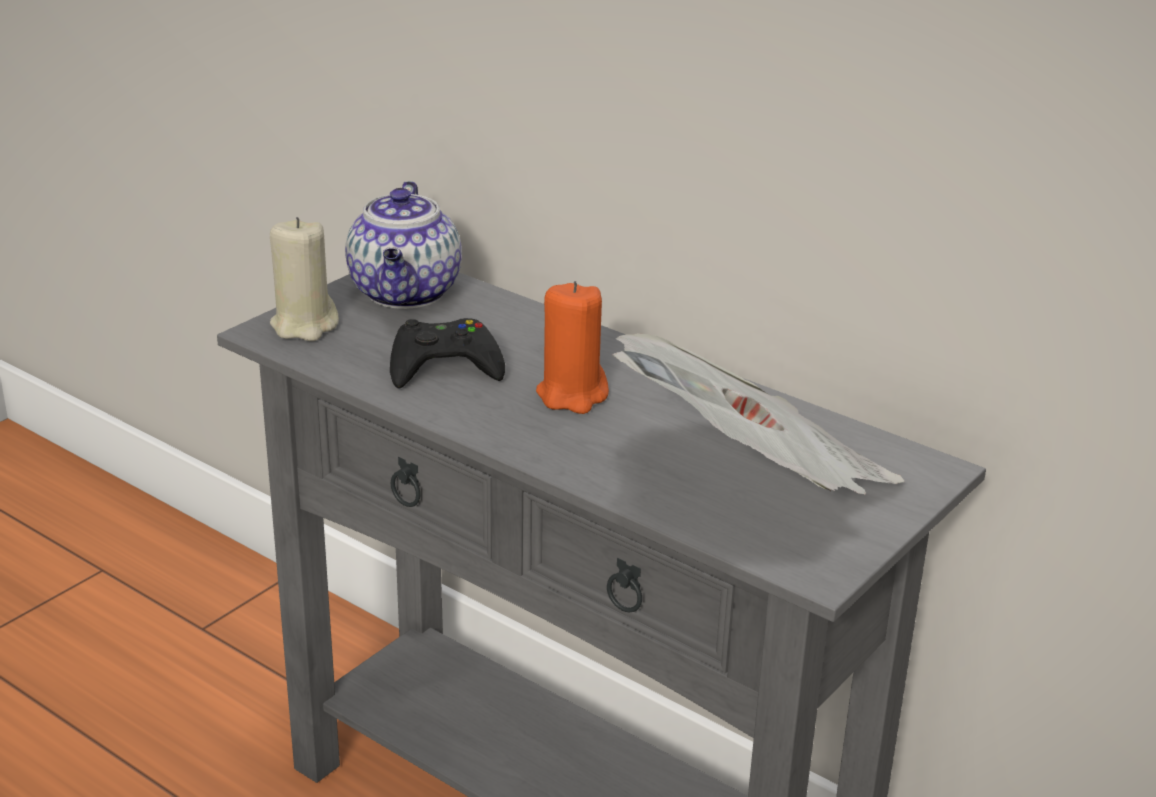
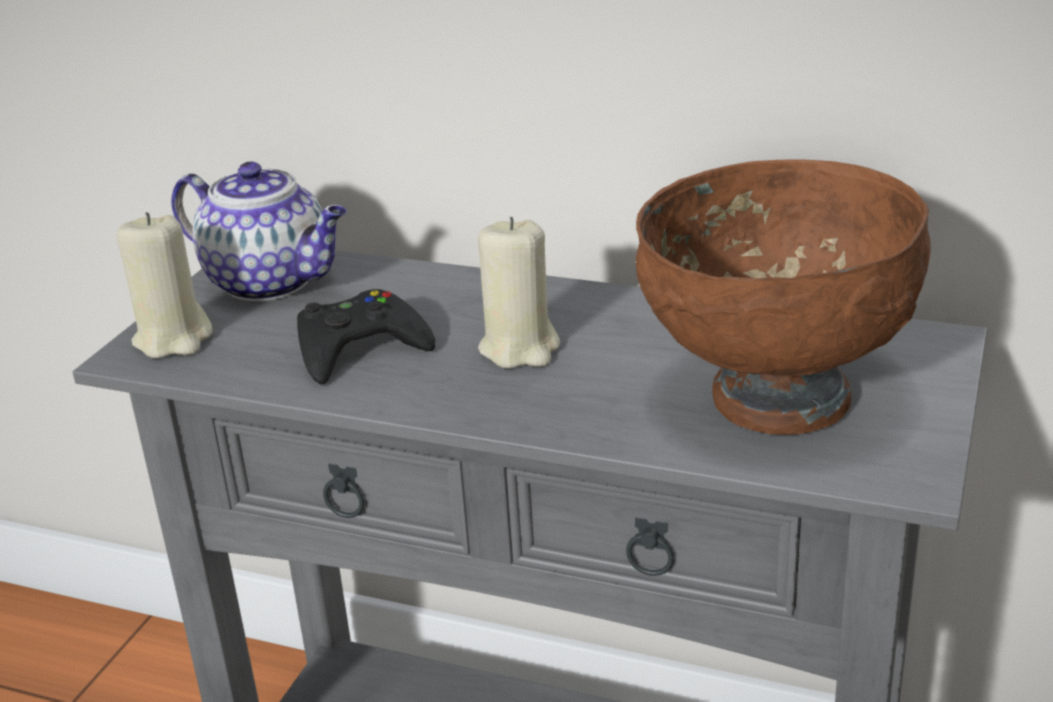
camera: 15 degrees left, 0 degrees up
(406, 294) = (272, 282): teapot -> teapot turned 45 degrees counterclockwise
(572, 395) = (520, 348): orange candle -> beige candle
(754, 483) = (775, 398): newspaper -> brown bowl

